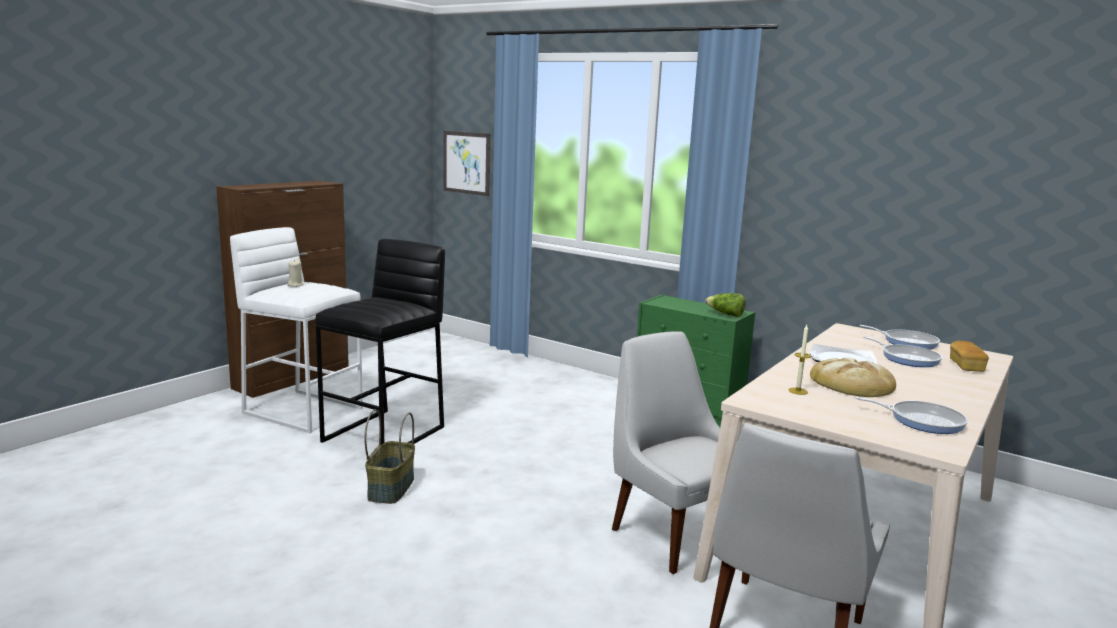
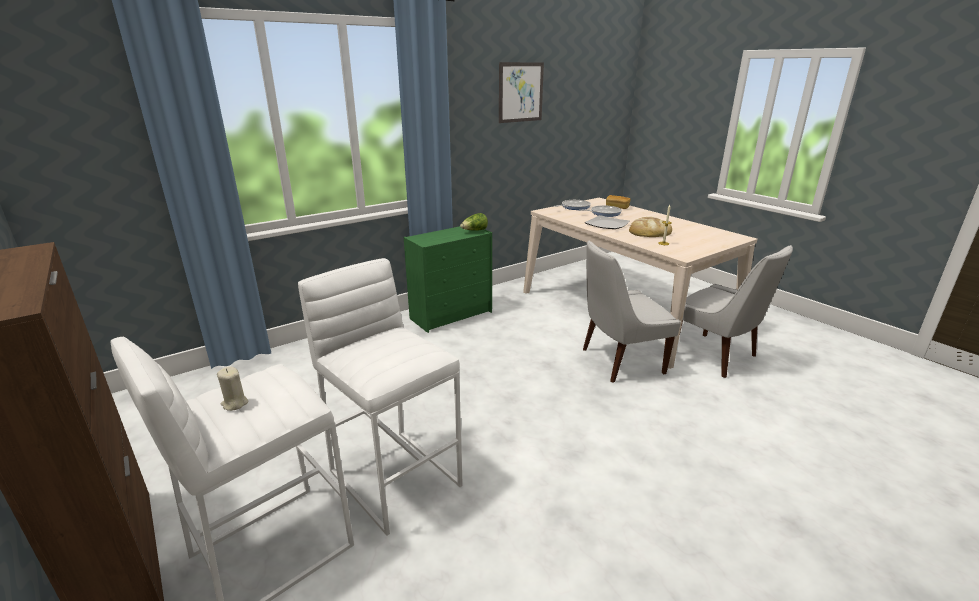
camera: 70 degrees left, 10 degrees up
(385, 434) = (395, 477): black stool -> white stool
(390, 488) = (523, 485): basket -> none
(466, 163) = (78, 167): picture -> picture (520, 92)
(922, 421) = (702, 232): frying pan -> none

